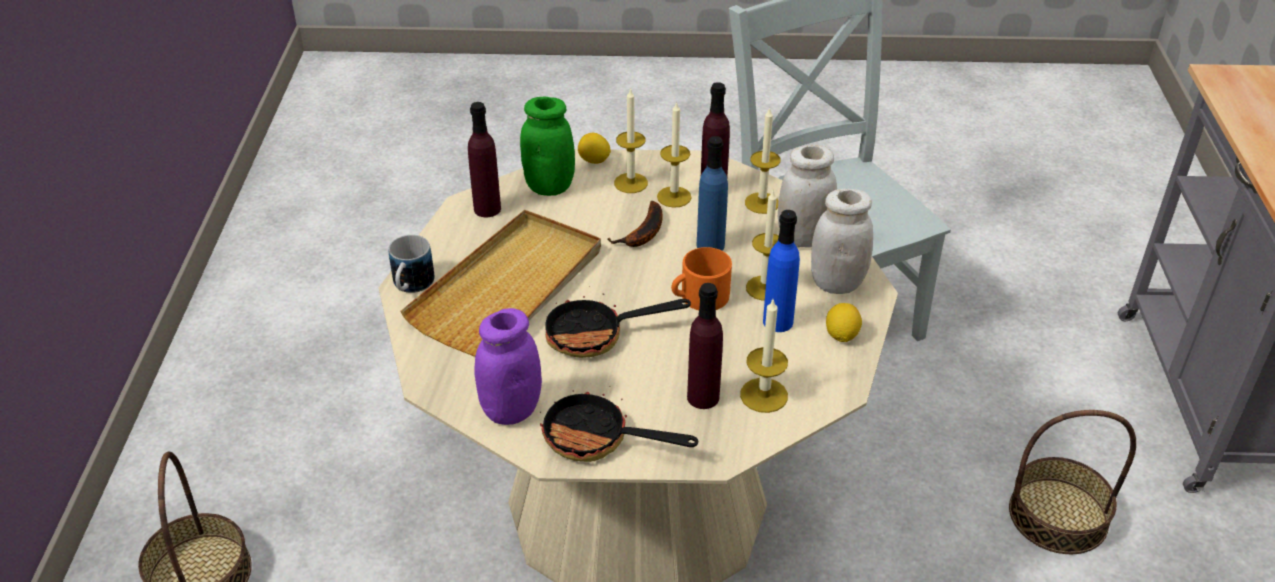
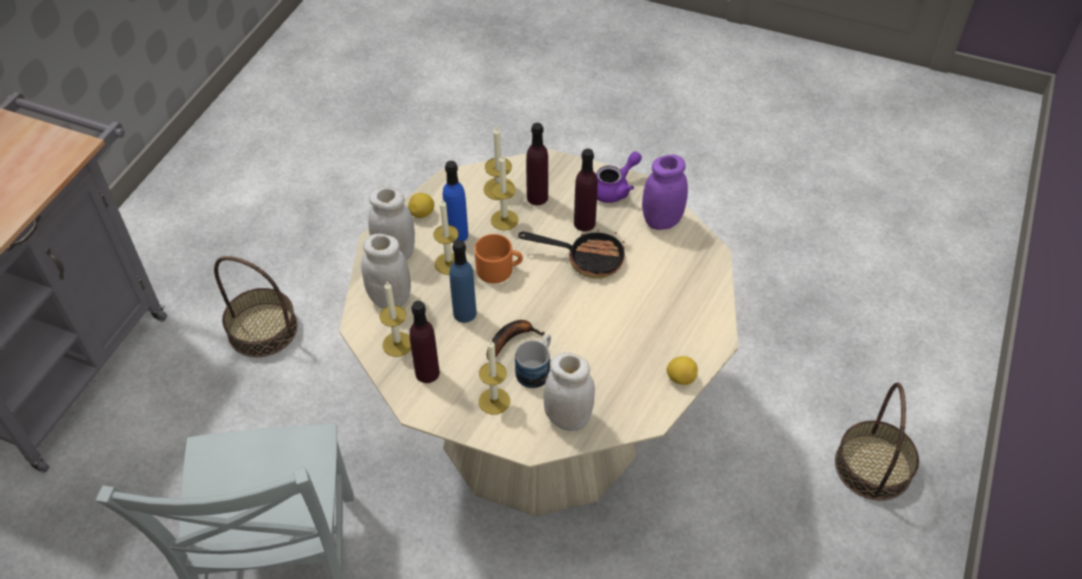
camera: 160 degrees left, 10 degrees up
(410, 286) = (712, 339): mug -> mug (536, 369)
(487, 209) = (631, 407): purple bottle -> purple bottle (584, 223)
(509, 288) = (636, 316): beige tray -> none
(549, 187) = (568, 418): green jar -> white jar
(594, 161) = (514, 440): lemon -> lemon (680, 378)
(597, 440) = (614, 189): frying pan -> purple teapot
(674, 197) = (465, 373): candle -> candle (504, 220)

